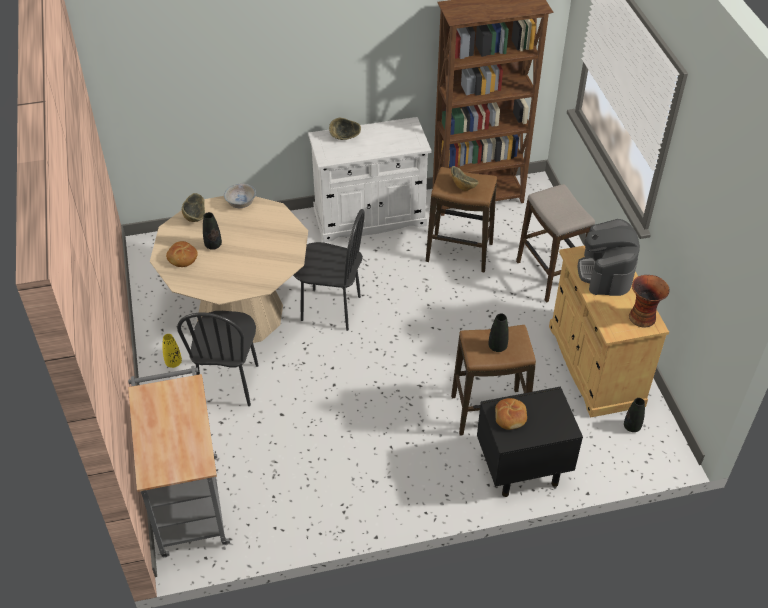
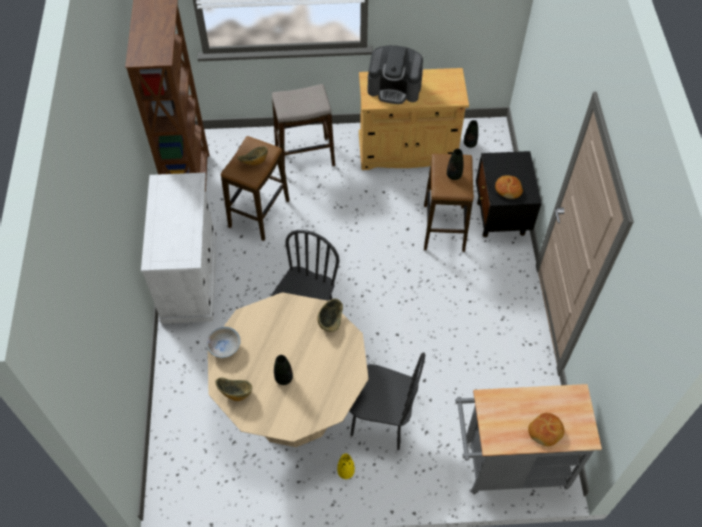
camera: 80 degrees left, 10 degrees up
(182, 258) = (296, 409): bread -> bread (545, 432)
(345, 138) = (162, 239): bowl -> bowl (330, 322)
(642, 316) = (445, 78): vase -> none

